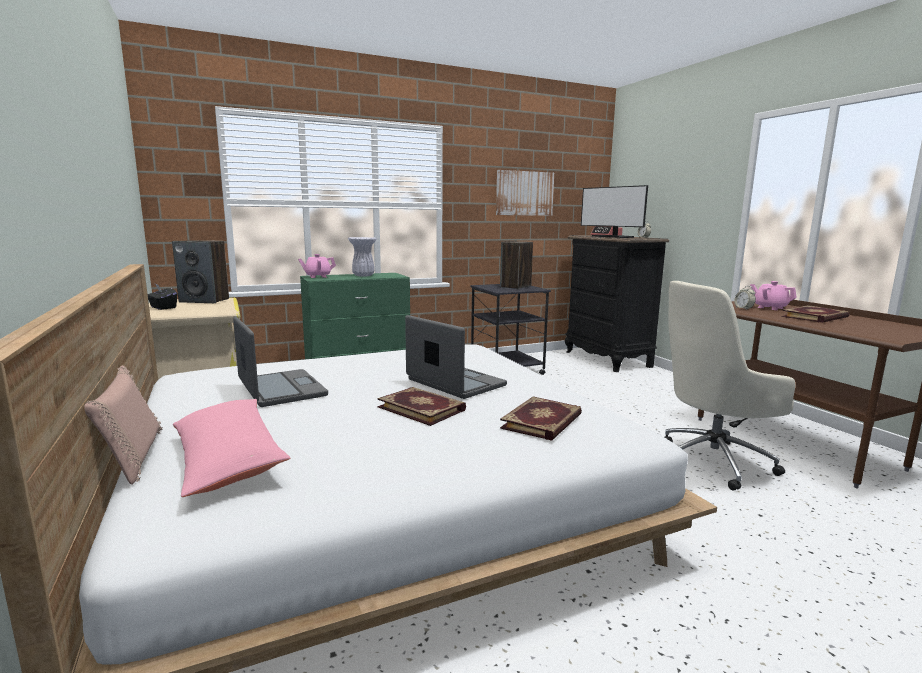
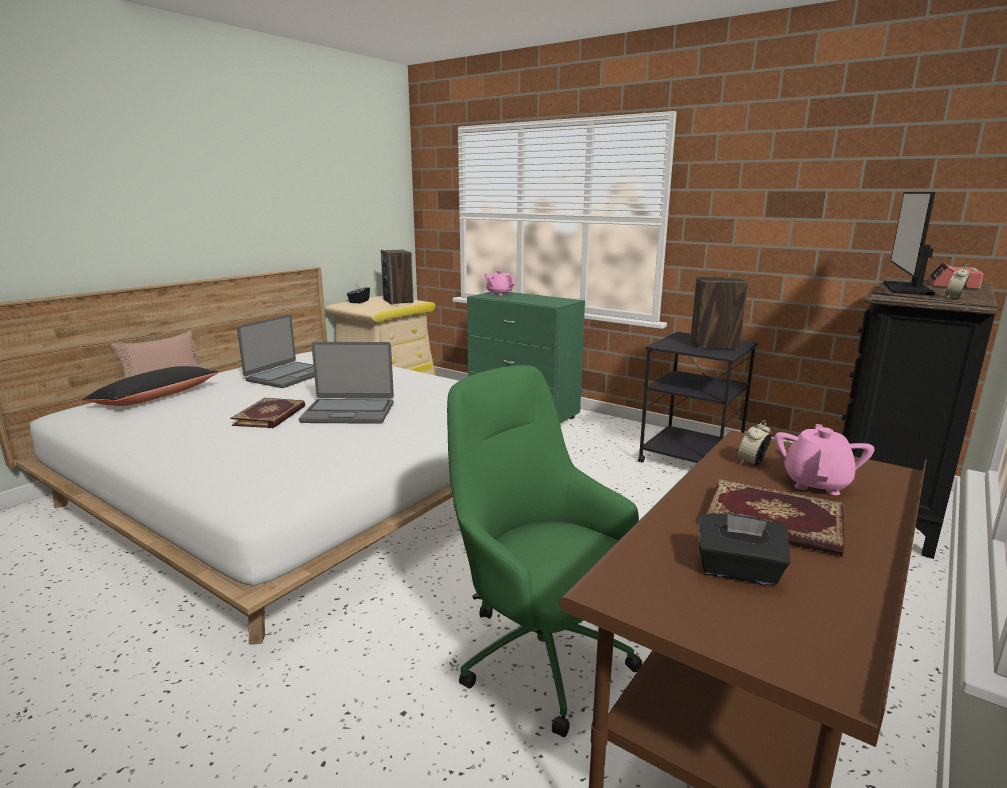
camera: 60 degrees right, 5 degrees up
(227, 459) = (156, 397): pink pillow -> black pillow
(363, 275) = (533, 298): white vase -> none
(455, 383) = (349, 412): laptop -> laptop turned 75 degrees clockwise
(524, 193) = (807, 201): picture -> none
(543, 421) = (261, 457): book -> none
(711, 463) = (541, 658): beige office chair -> green office chair
(866, 326) = (738, 571): none -> black tissue box

